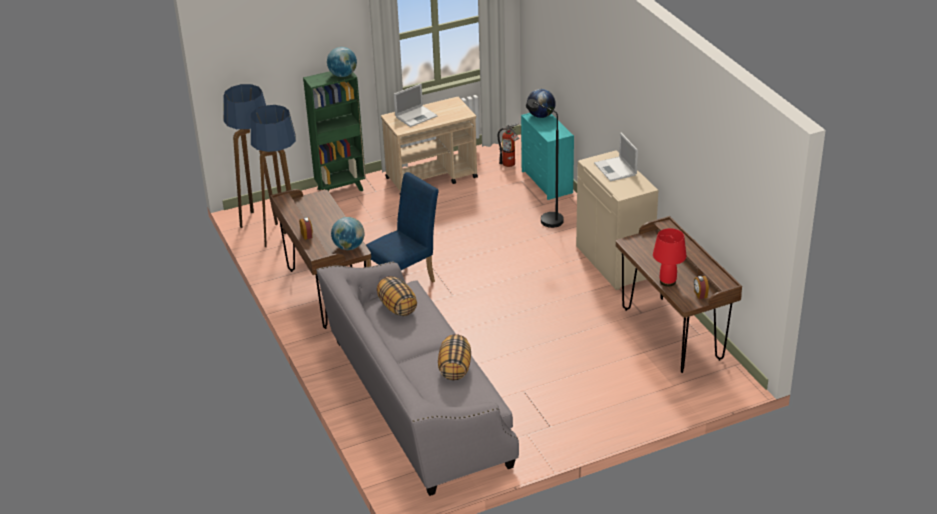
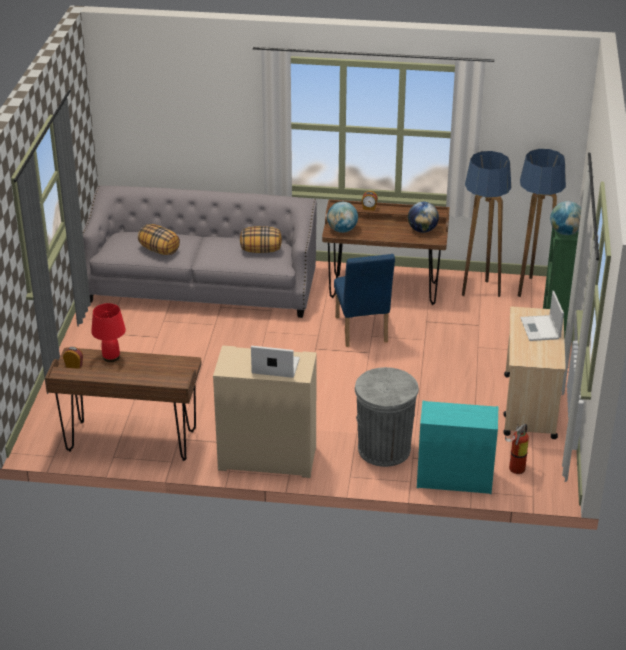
camera: 120 degrees right, 0 degrees up
(541, 116) = (483, 418): globe -> globe (422, 230)
(546, 218) = (384, 449): black floor lamp -> grey trash can

